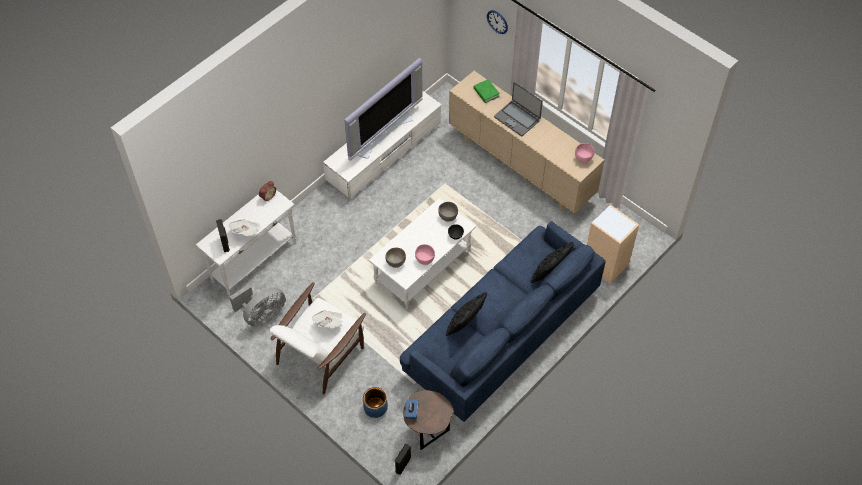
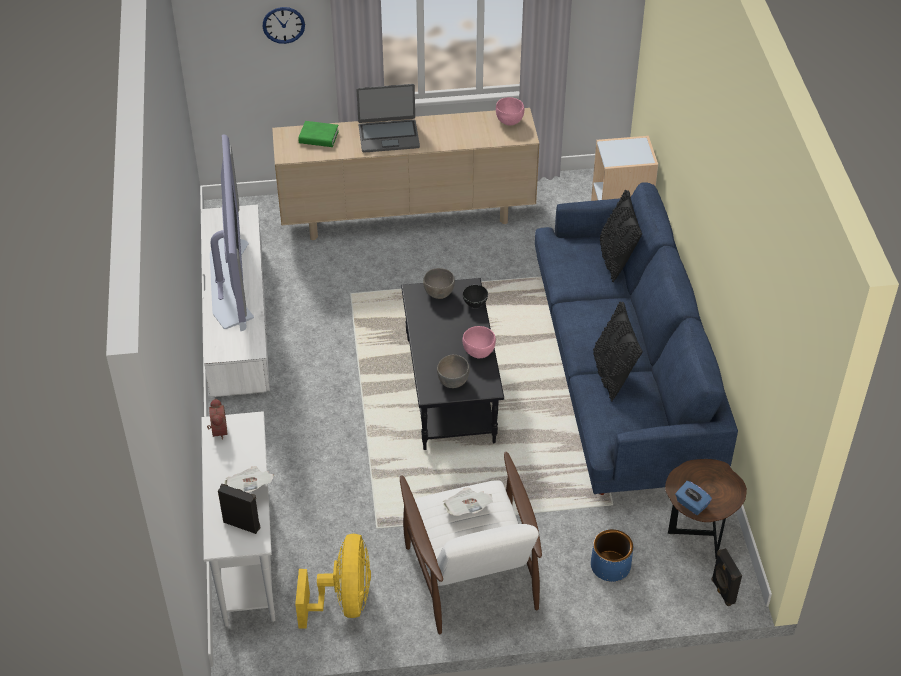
camera: 50 degrees left, 10 degrees down
(262, 315) = (343, 601): grey fan -> yellow fan
(423, 268) = (451, 390): white coffee table -> black coffee table

